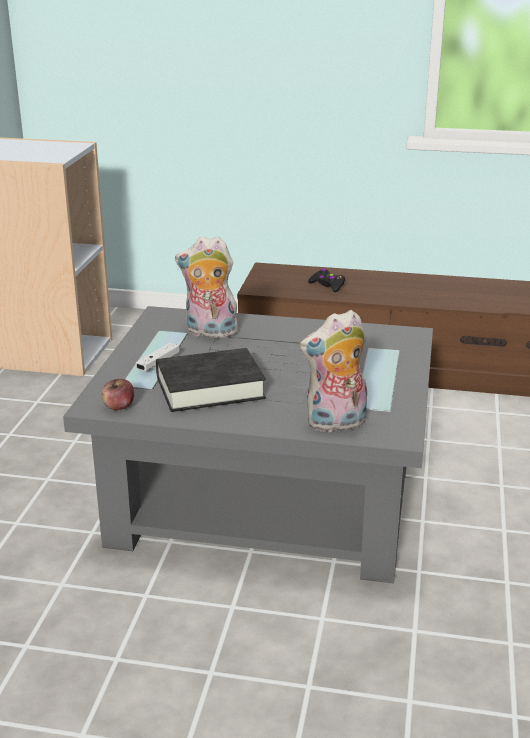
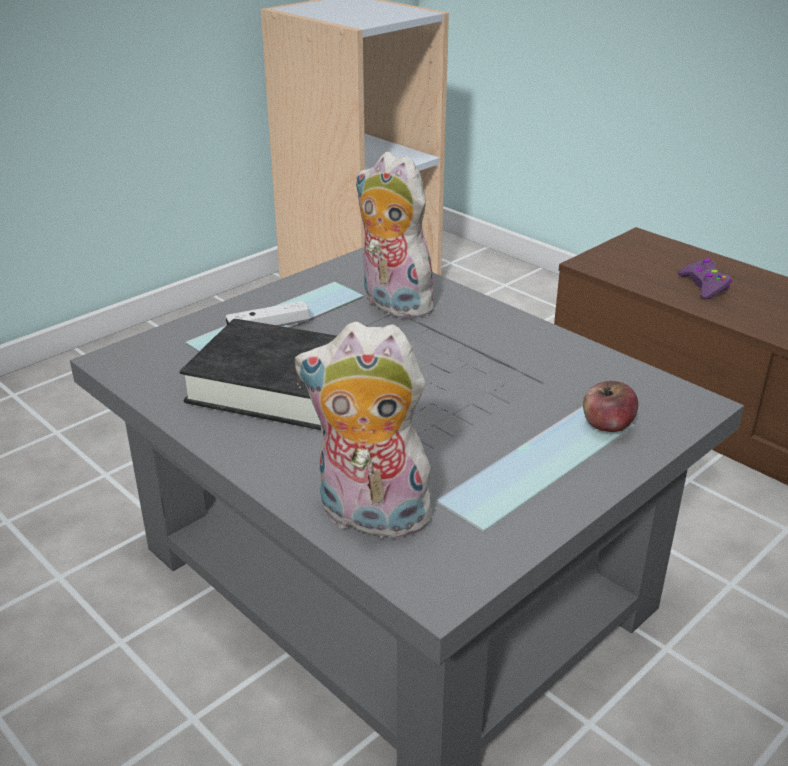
camera: 35 degrees right, 5 degrees up
(118, 407) = (141, 371): apple -> apple (606, 426)
(327, 285) = (704, 286): black game controller -> purple game controller

